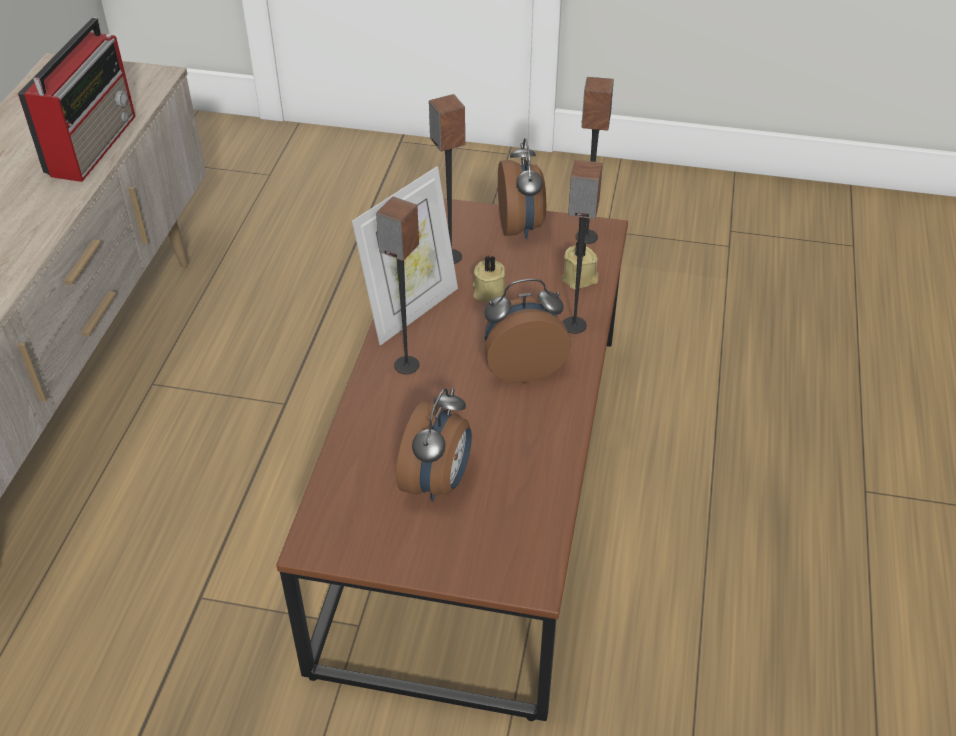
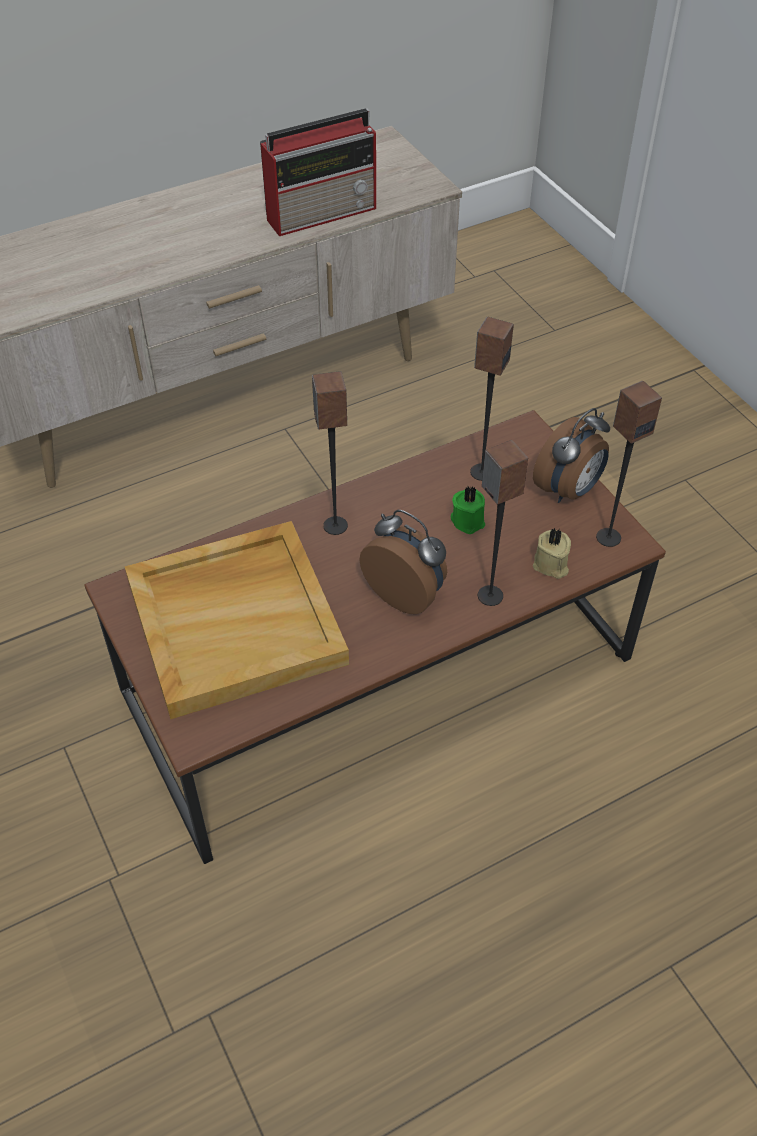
camera: 50 degrees right, 5 degrees up
(411, 311) = (395, 490): picture frame -> none
(438, 482) = (236, 620): alarm clock -> beige tray
(488, 292) = (468, 520): beige candle -> green candle

